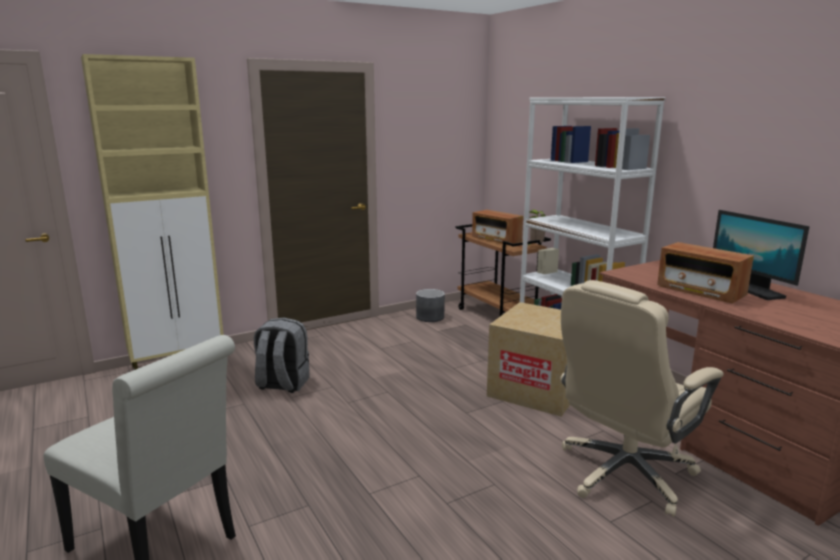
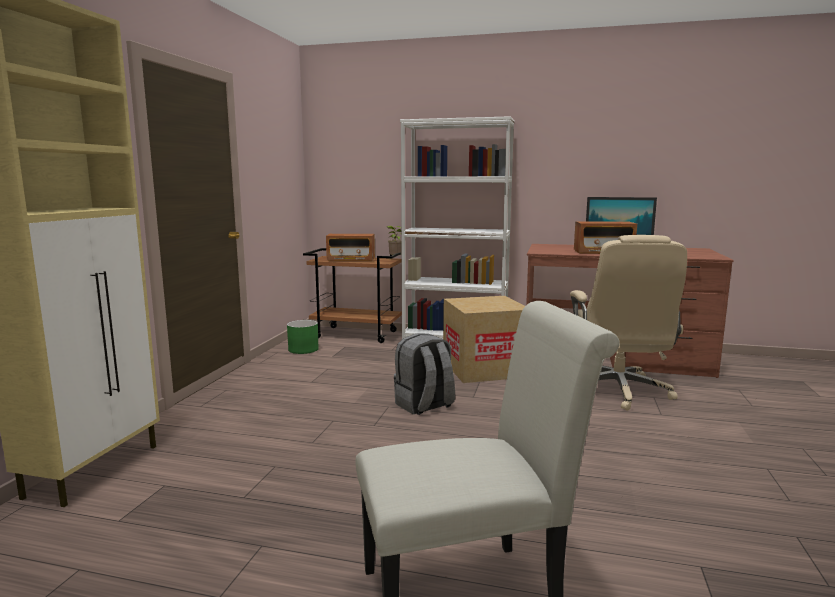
camera: 45 degrees left, 5 degrees down
(282, 384) = (278, 437): grey backpack -> grey backpack (424, 405)
(430, 317) = (303, 349): grey planter -> green planter

